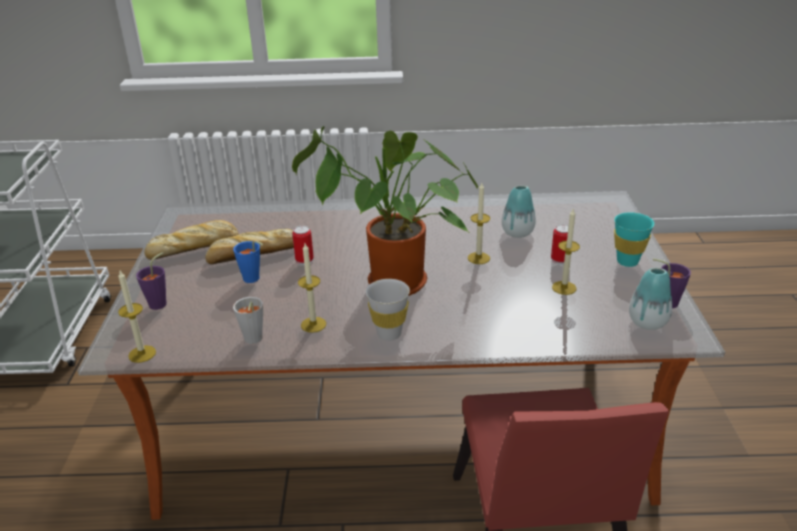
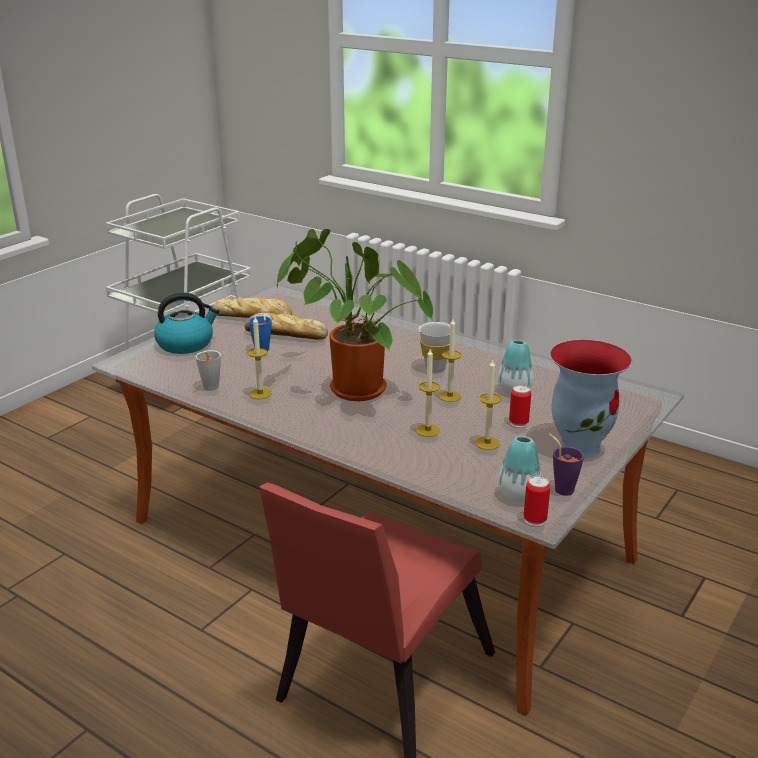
camera: 35 degrees right, 5 degrees down
(142, 354) = (136, 370): candle -> candle (427, 430)
(161, 302) = (186, 344): purple cup -> kettle
(304, 260) = (314, 351): can -> can (535, 519)
(389, 334) = (301, 420): white cup -> white cup (435, 368)
(627, 261) = (580, 446): turquoise cup -> vase

